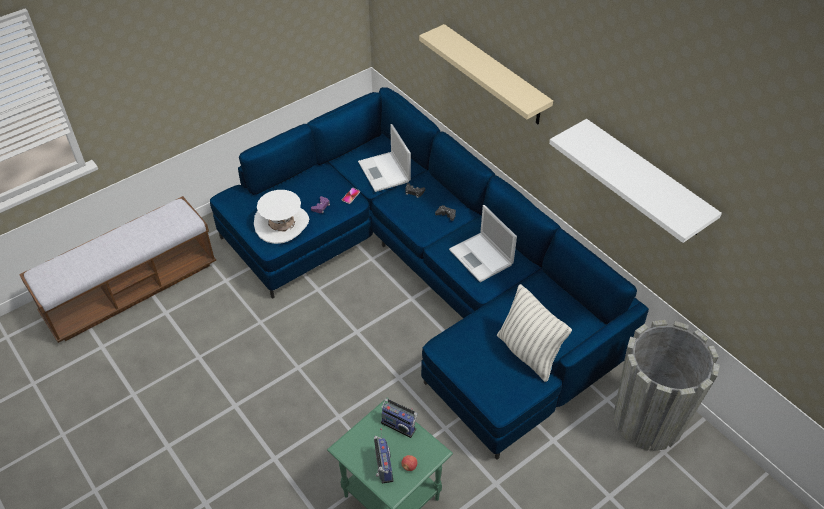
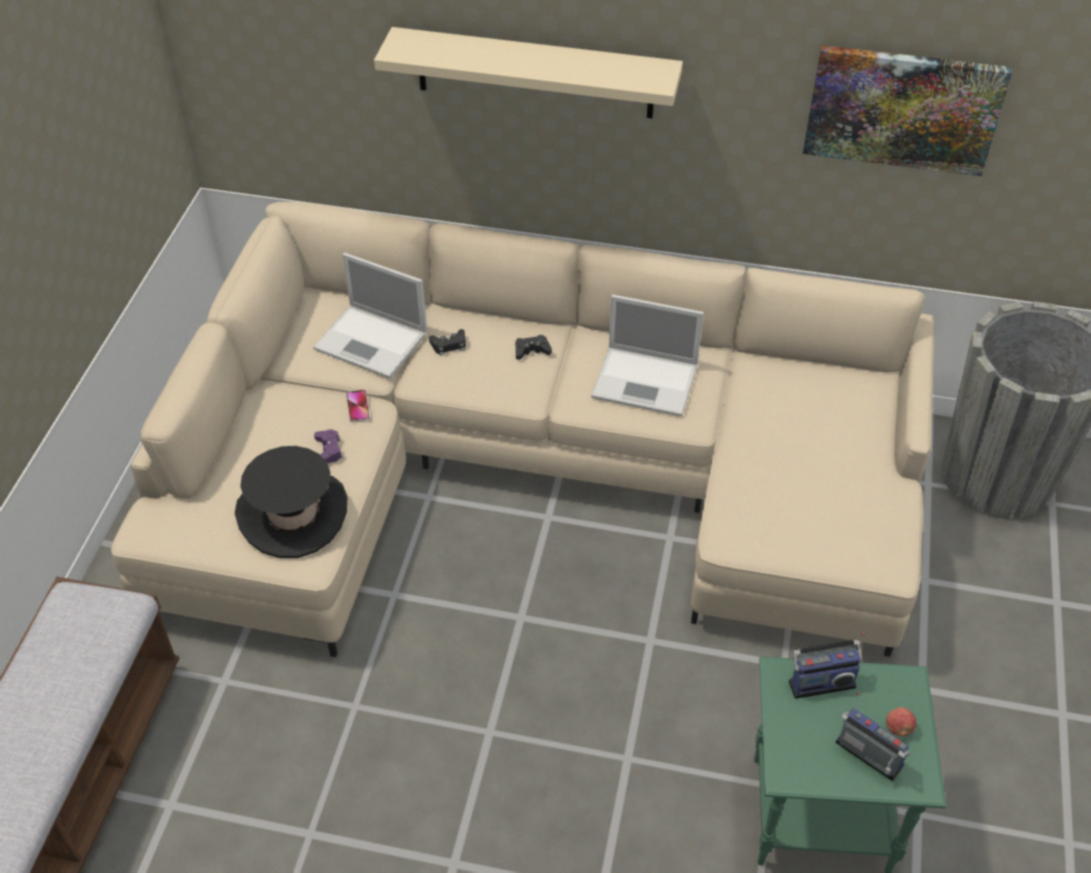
camera: 40 degrees left, 0 degrees up
(282, 224) = (293, 514): white hat -> black hat
(423, 276) = (531, 474): blue sofa -> beige sofa
(528, 353) = (846, 470): pillow -> none
(646, 179) = (903, 109): white shelf -> picture

